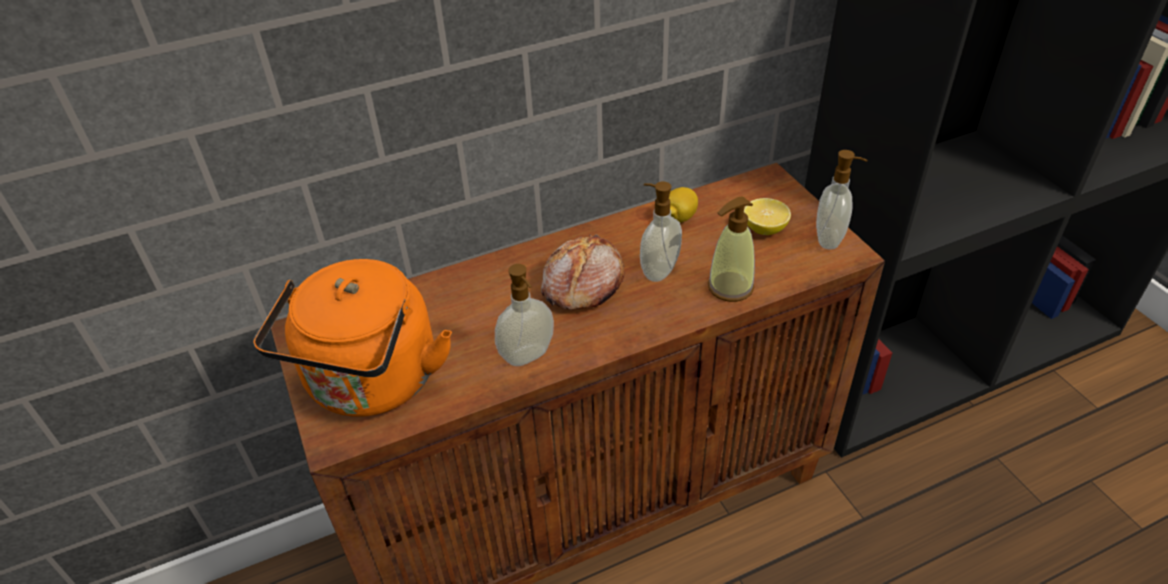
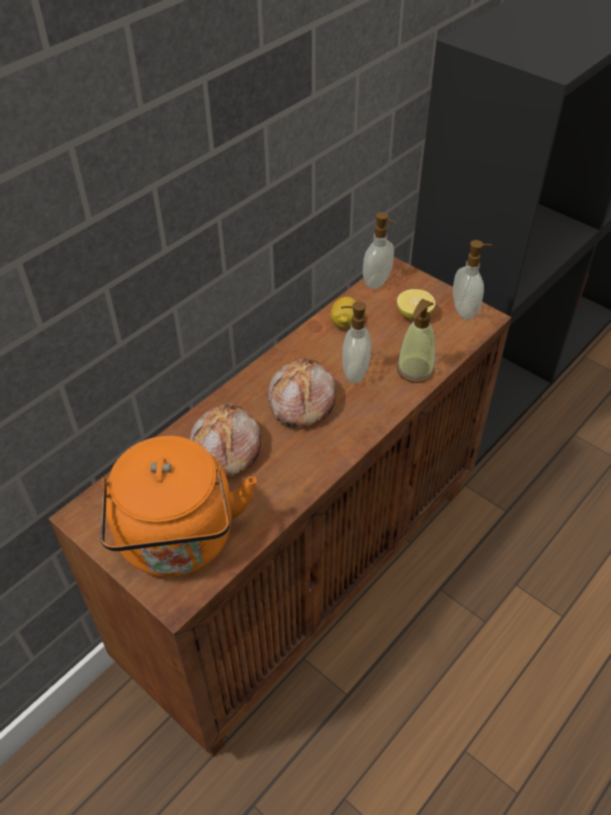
camera: 25 degrees left, 5 degrees up
(473, 308) = (224, 449): none -> bread
(528, 356) = (294, 475): soap dispenser -> soap dispenser (378, 282)

